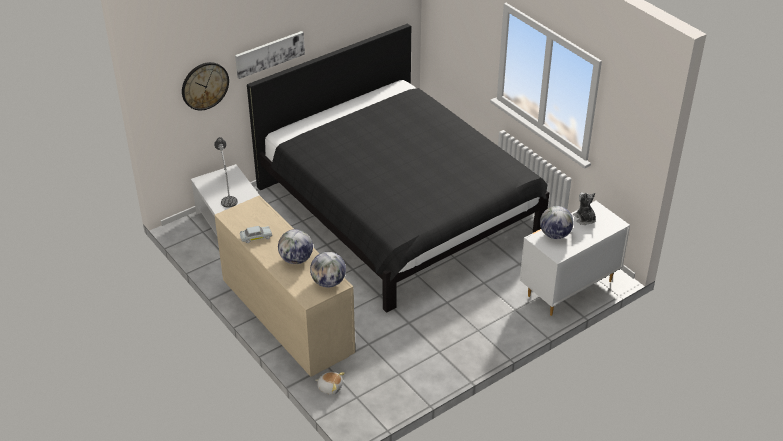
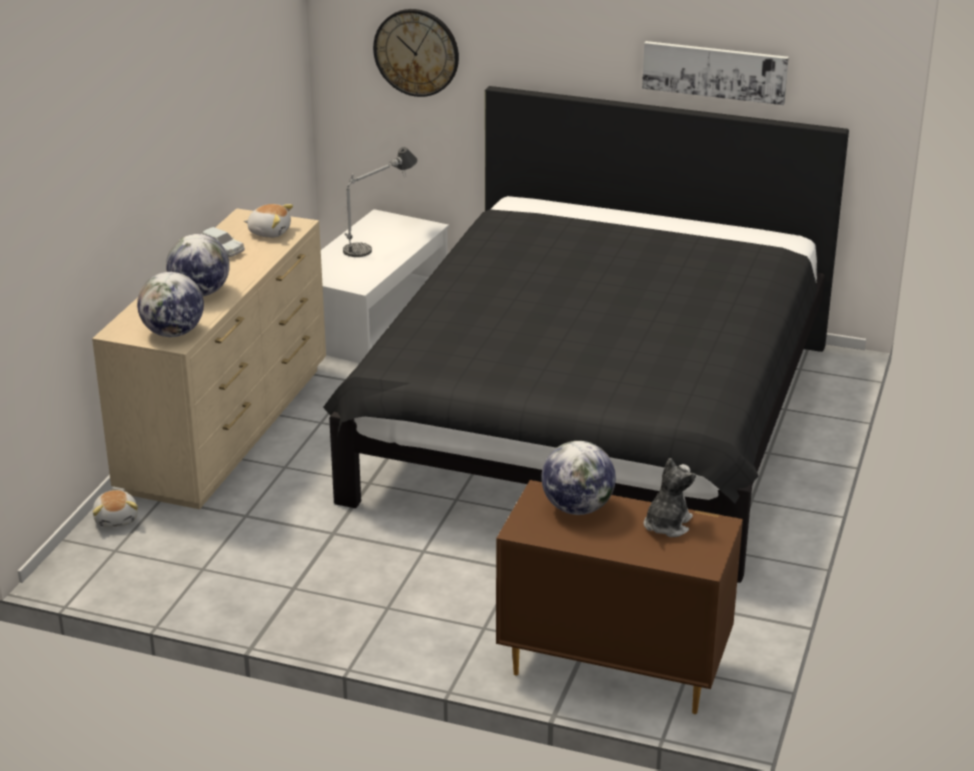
camera: 55 degrees right, 10 degrees down
(255, 214) = (269, 232): none -> plush toy
(269, 54) = (542, 51): picture -> picture (714, 71)
(568, 288) = (612, 668): white dresser -> brown dresser

